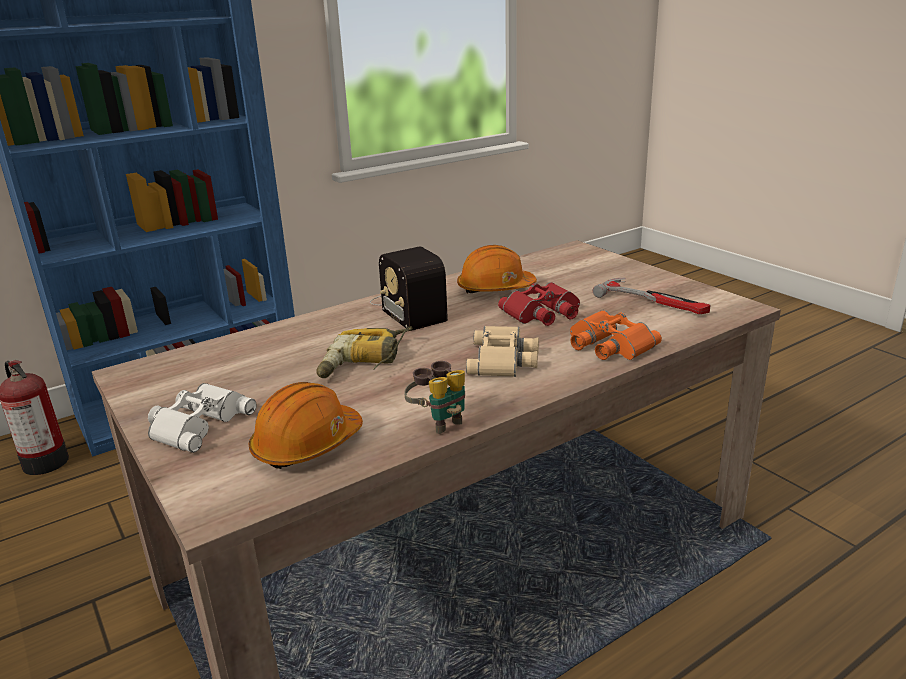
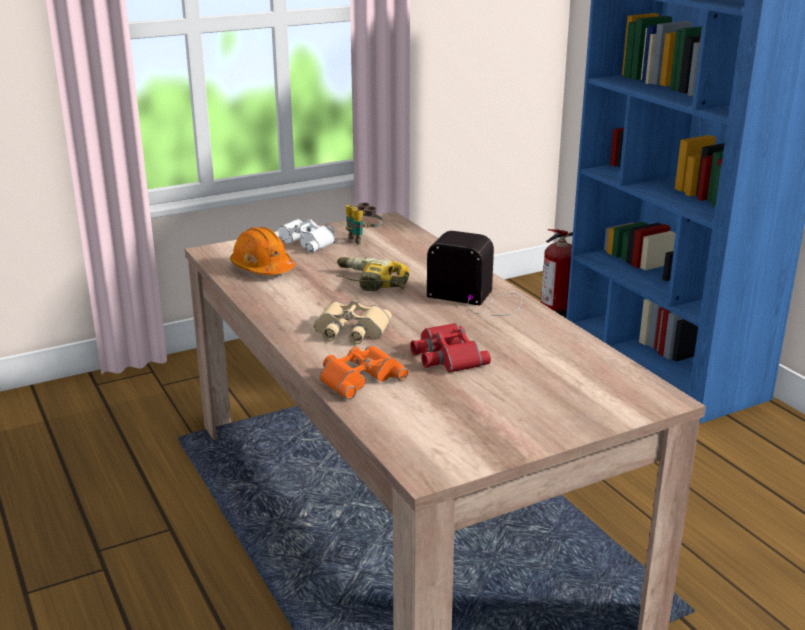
camera: 95 degrees right, 0 degrees up
(408, 307) = (478, 299): radio -> radio turned 45 degrees clockwise
(439, 421) = (266, 303): binoculars -> binoculars (363, 239)
(495, 288) = (520, 339): orange hard hat -> none
(653, 301) = (460, 419): hammer -> none

